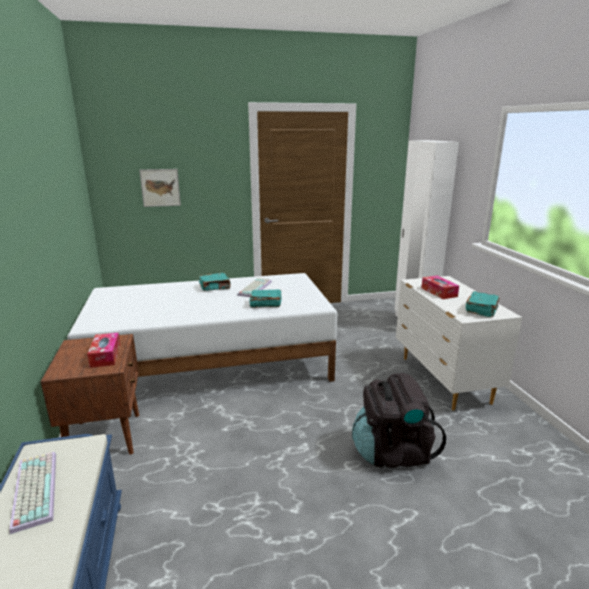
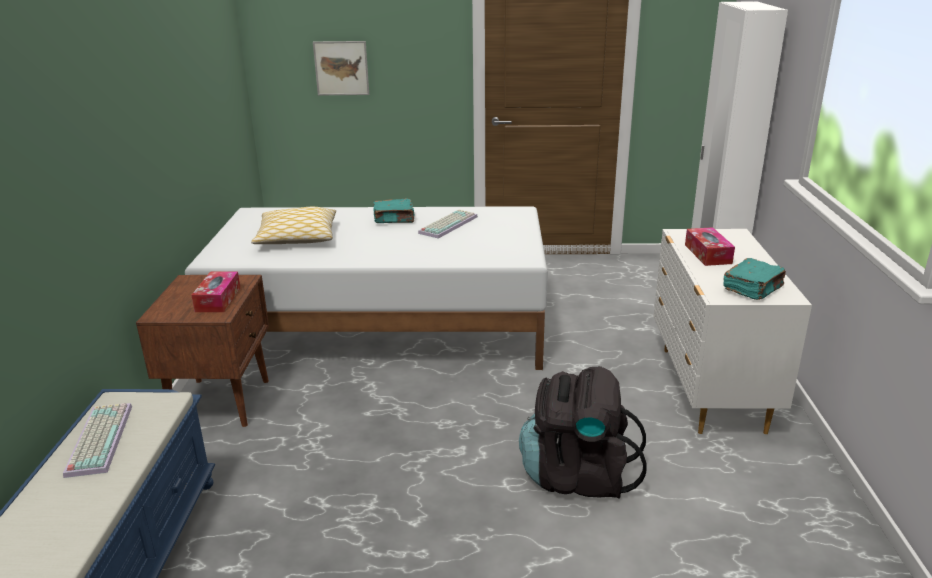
camera: 15 degrees right, 5 degrees up
(149, 305) = (297, 238): none -> pillow
(265, 304) = (449, 250): turquoise book -> none

